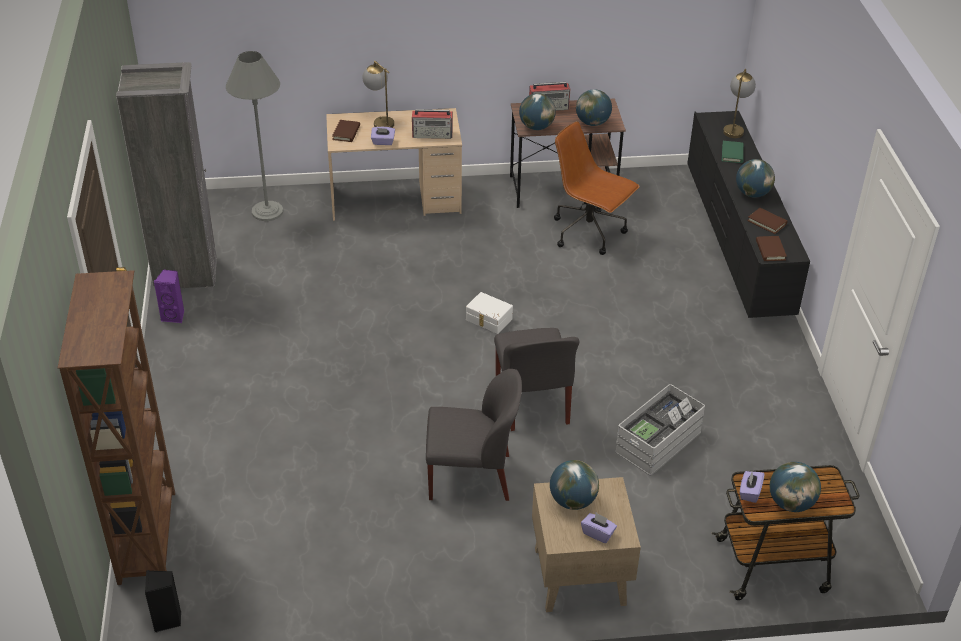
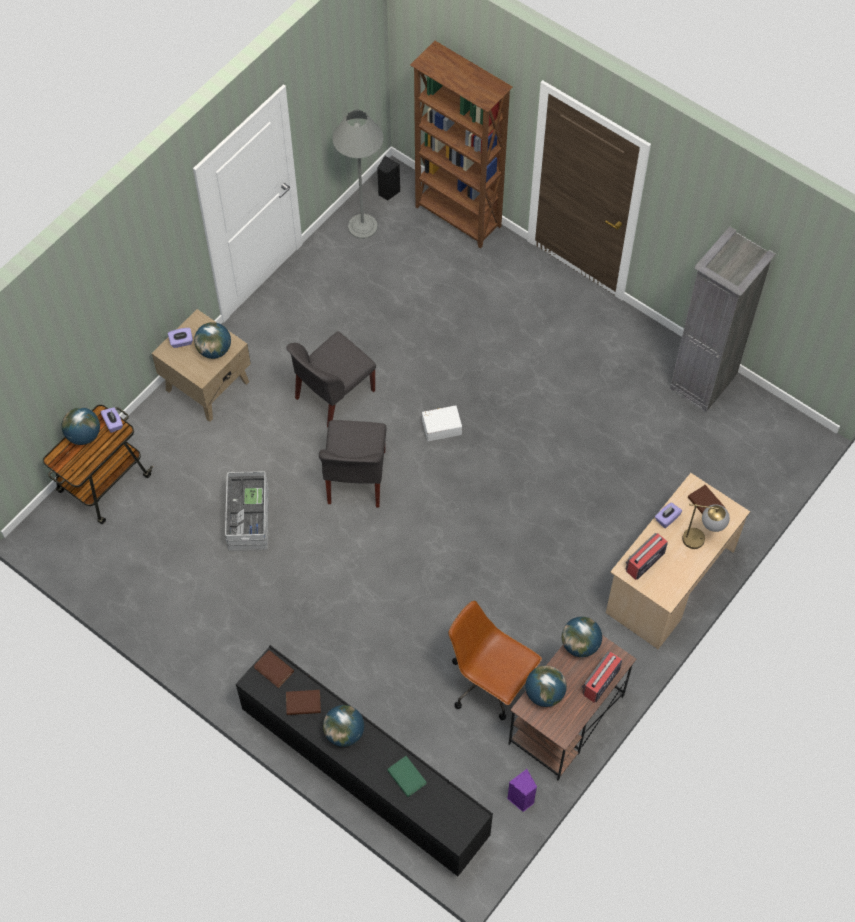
camera: 135 degrees right, 20 degrees up
(174, 316) = (656, 345): purple speaker -> purple speaker (521, 799)
(267, 211) = (738, 483): grey floor lamp -> grey floor lamp (362, 227)
(488, 320) = (461, 523): white storage box -> white storage box (441, 426)
(532, 403) = (356, 479): grey chair -> grey chair turned 120 degrees counterclockwise
(589, 233) = (490, 683): brown office chair -> brown office chair turned 135 degrees counterclockwise
(734, 128) = (437, 820): table lamp -> none

